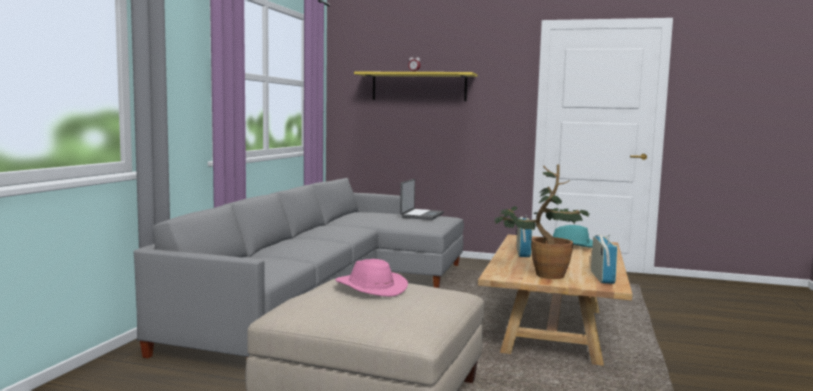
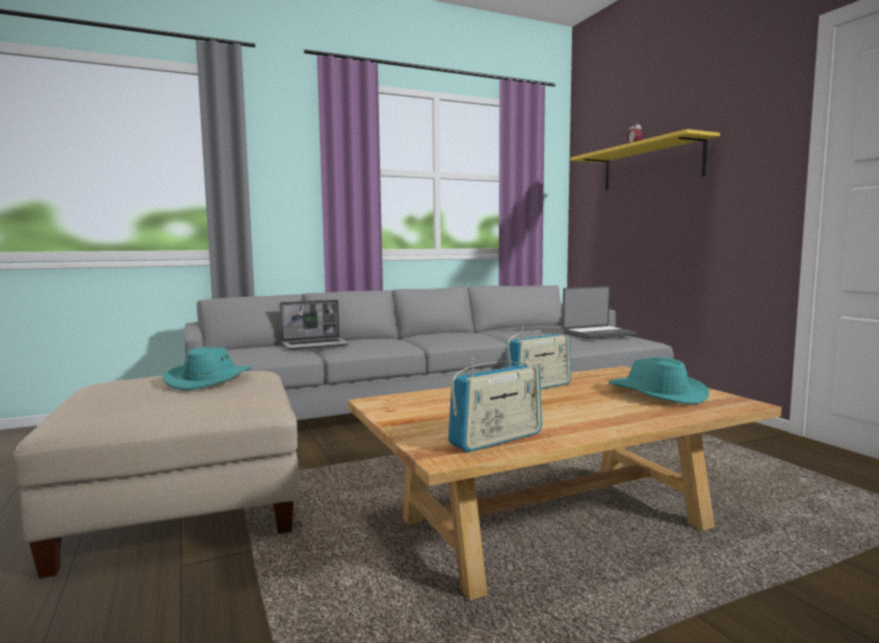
camera: 50 degrees right, 0 degrees up
(276, 253) = (315, 345): none -> laptop
(369, 288) = (210, 380): pink hat -> turquoise hat
(542, 274) = (434, 413): potted plant -> none

